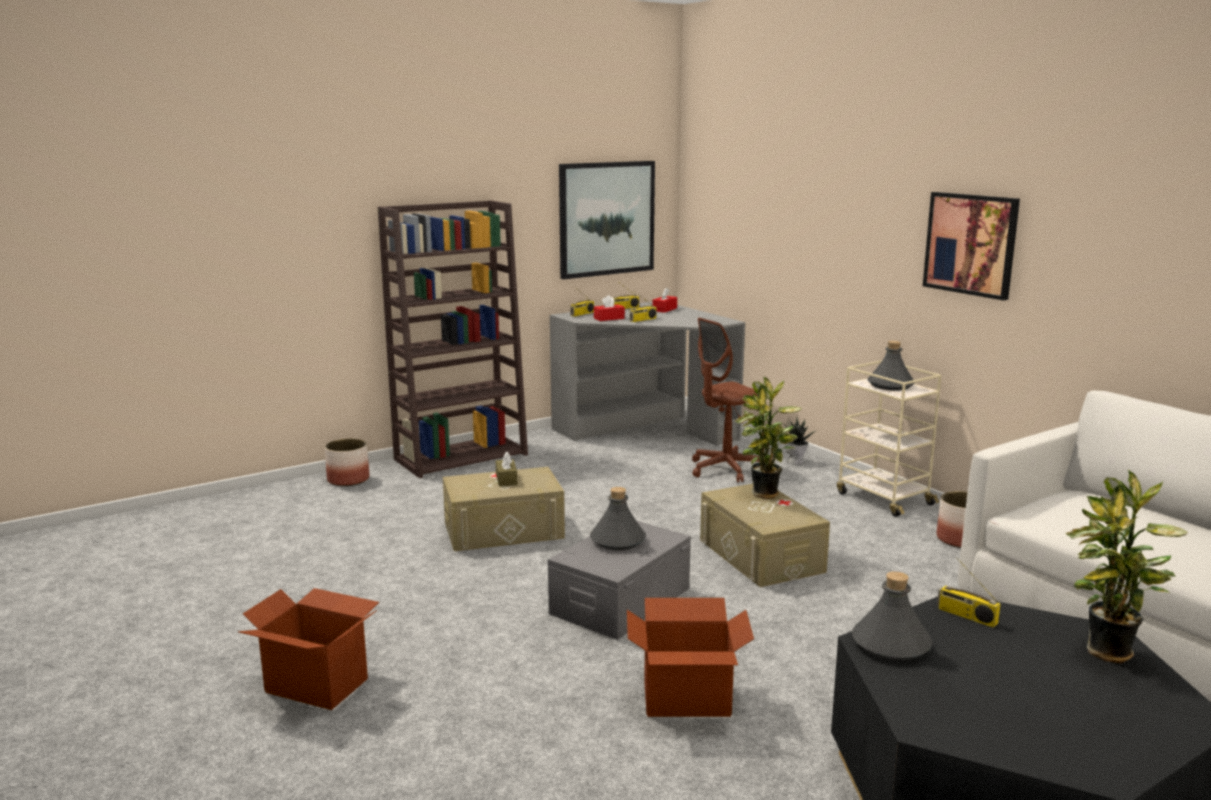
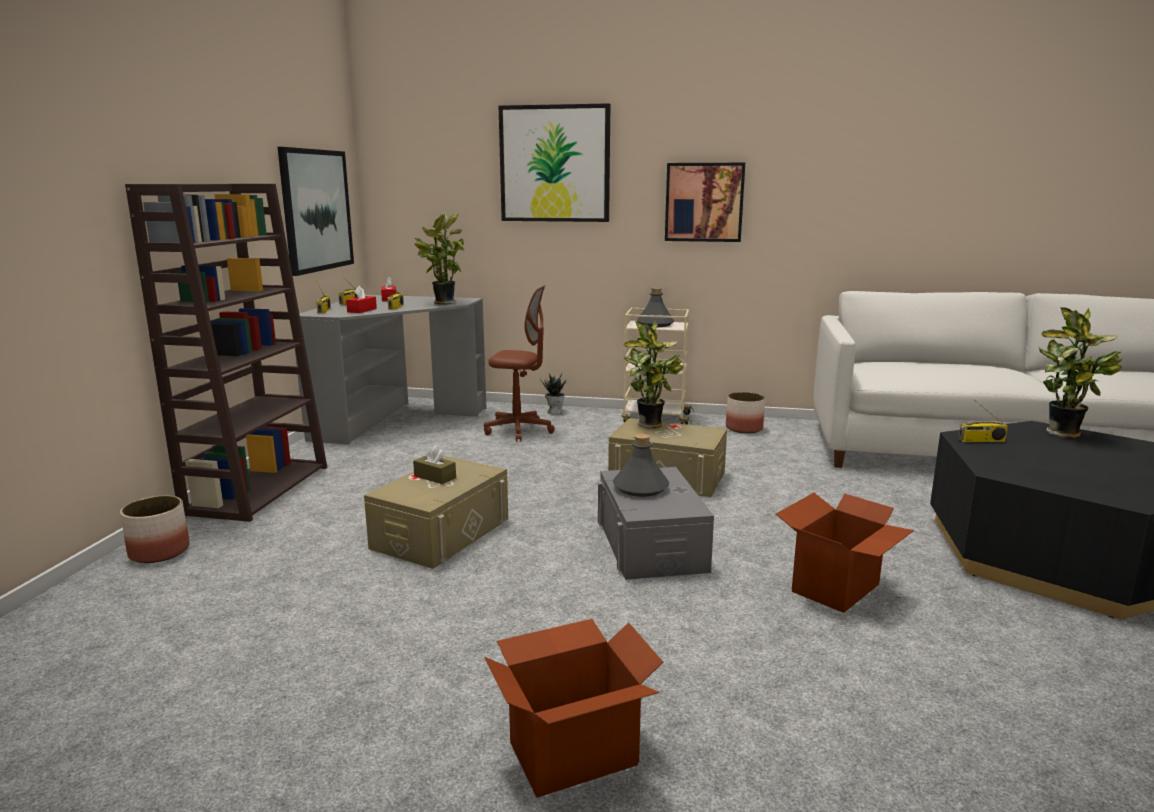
camera: 45 degrees left, 0 degrees up
(692, 322) = (442, 303): none -> potted plant
(725, 469) = (519, 430): brown office chair -> brown office chair turned 90 degrees counterclockwise
(829, 184) = (554, 164): none -> picture
(890, 645) = (1004, 469): grey bottle -> none

